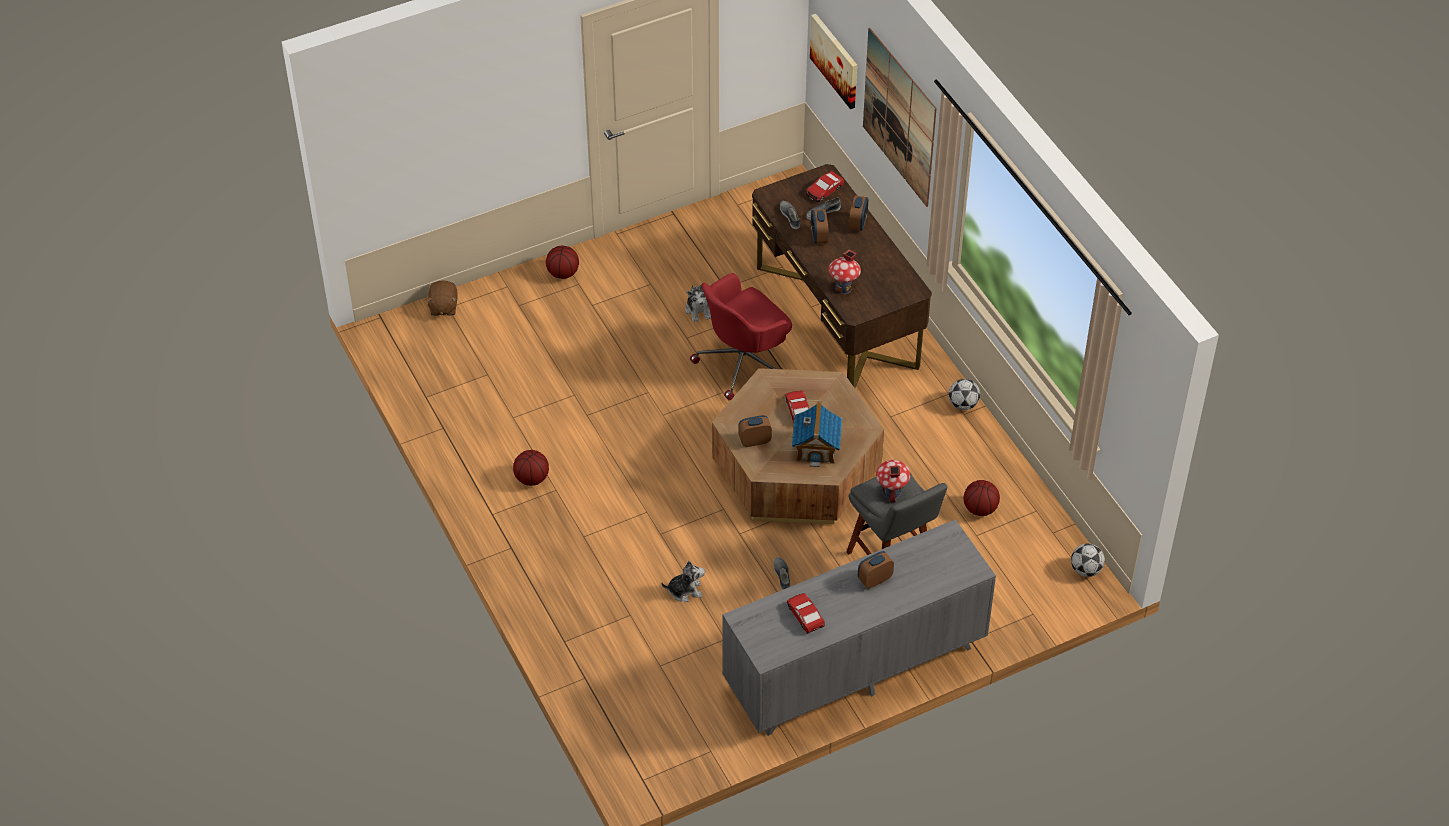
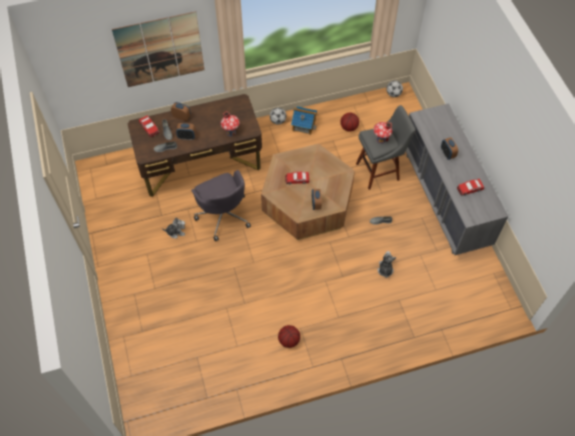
camera: 80 degrees left, 10 degrees up
(443, 307) = (130, 378): brown plush toy -> none
(563, 273) = (122, 301): basketball -> none
(744, 362) = (223, 214): red office chair -> grey office chair
(816, 447) = (326, 175): toy house -> toy house (303, 125)
(835, 60) = (83, 80): picture -> none

